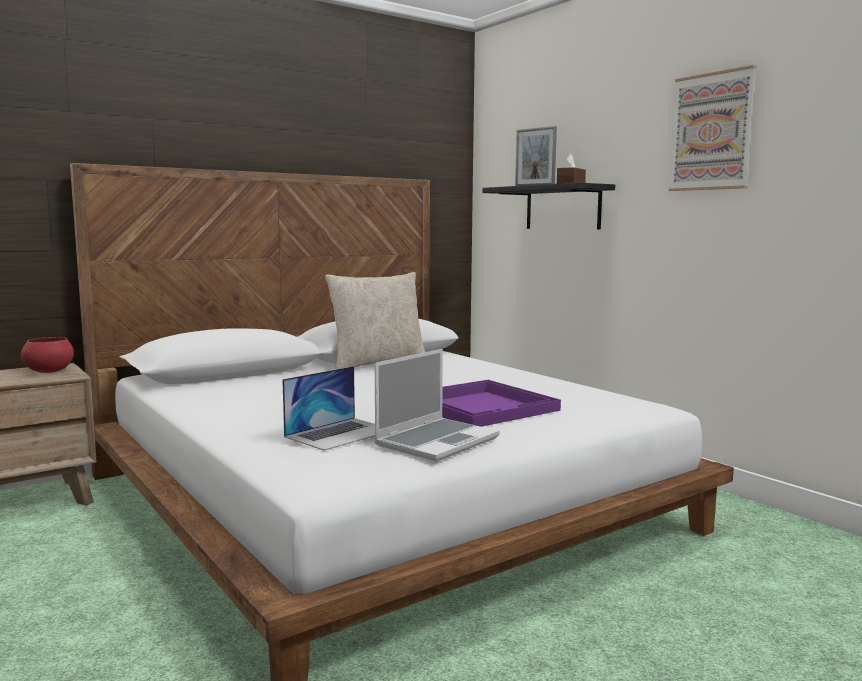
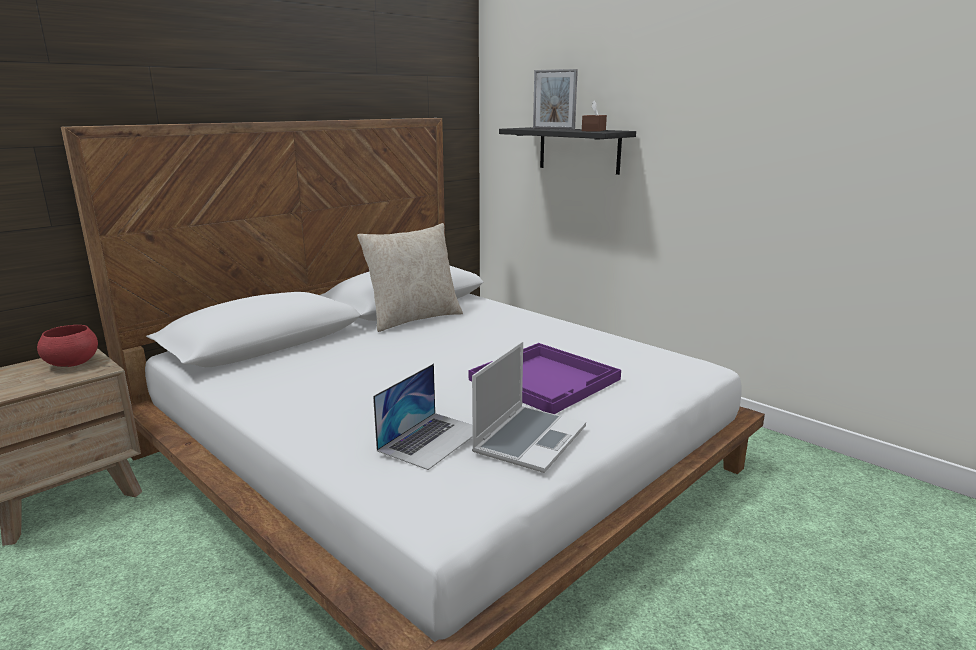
camera: 10 degrees left, 10 degrees up
(711, 132) = (741, 87): picture -> none

